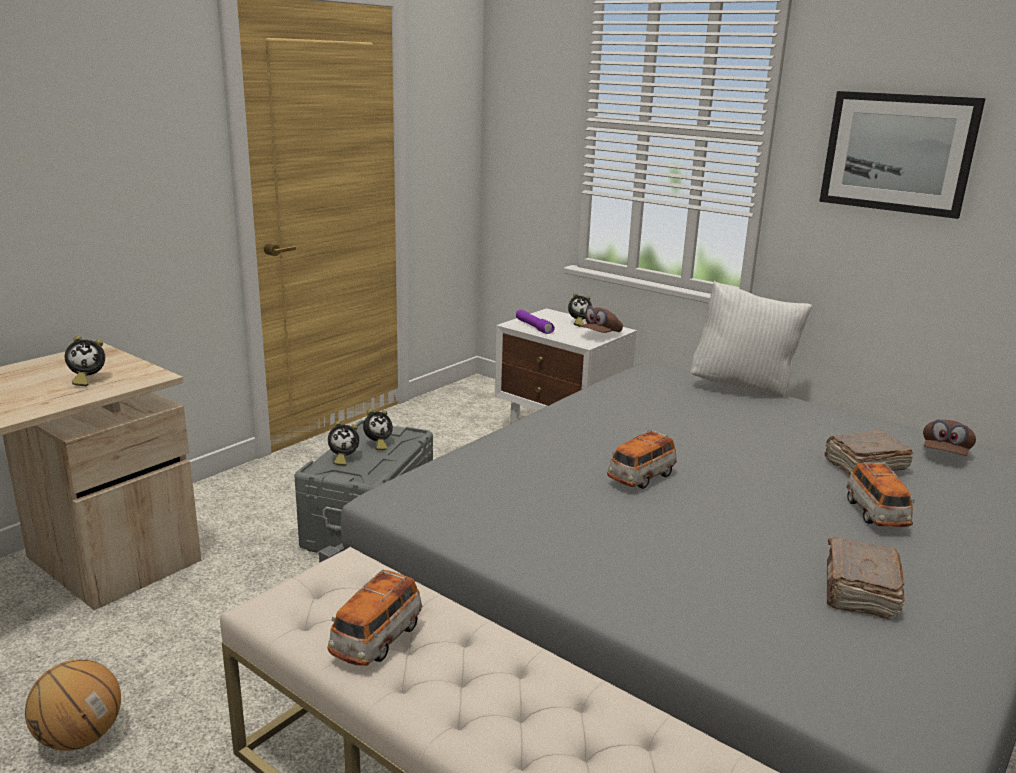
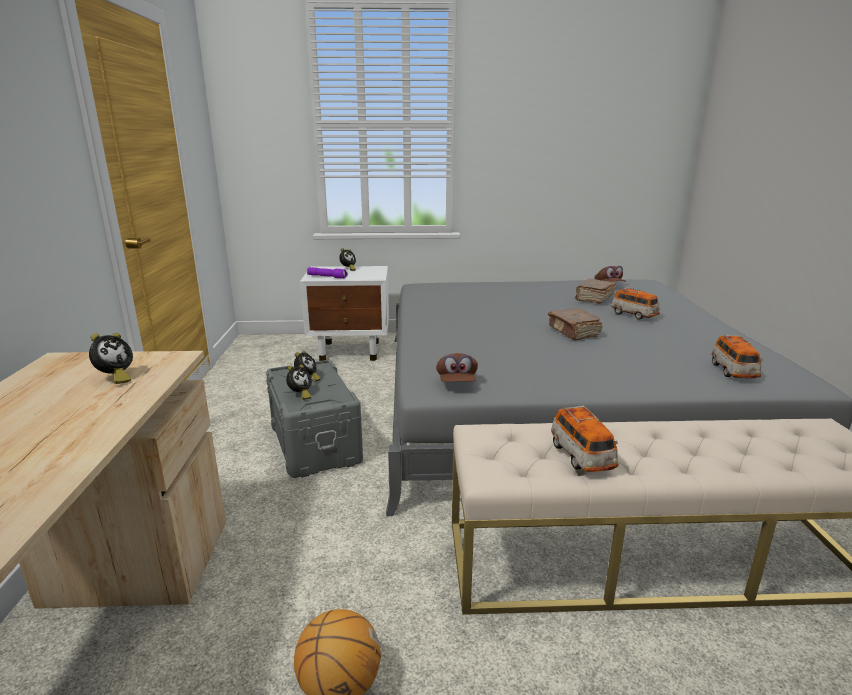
camera: 40 degrees left, 0 degrees up
(600, 335) = (374, 272): brown cap -> brown cap (456, 383)
(641, 477) = (526, 332): toy car -> toy car (733, 371)
(742, 388) = (477, 283): white pillow -> none
(859, 592) = (689, 345): brown book -> brown book (573, 332)
(898, 153) = (531, 127): picture -> none

